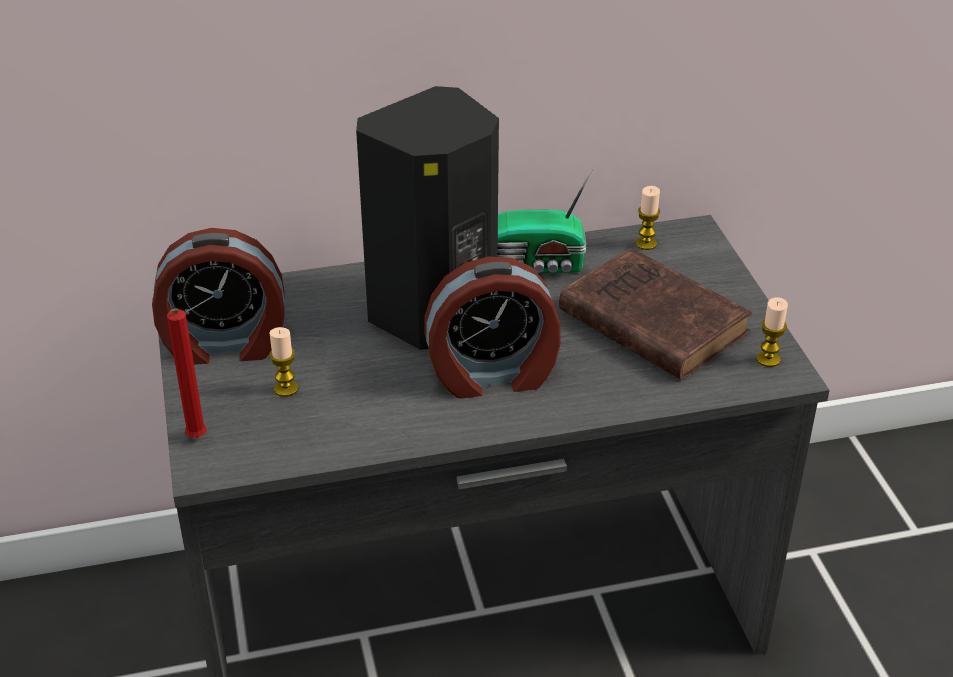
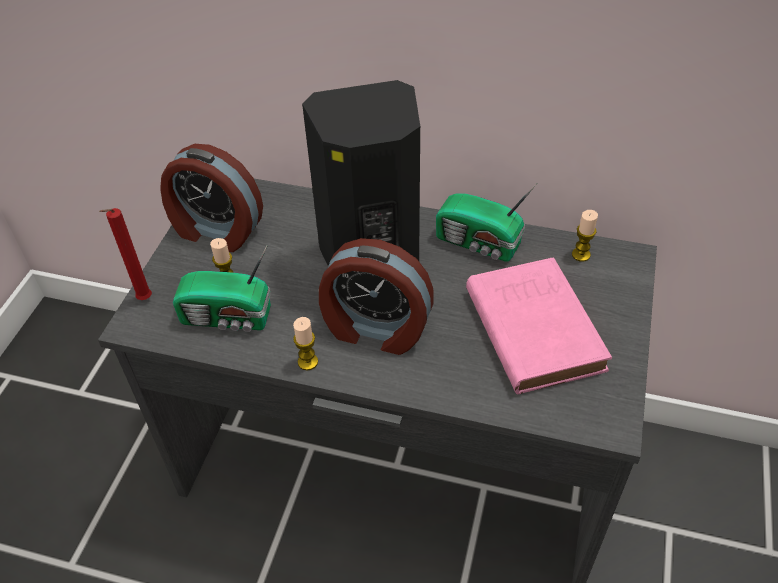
camera: 30 degrees right, 10 degrees up
(317, 421) = (228, 318): none -> radio
(649, 320) = (532, 327): brown book -> pink book
(768, 359) = (606, 404): candle -> candle (308, 362)

